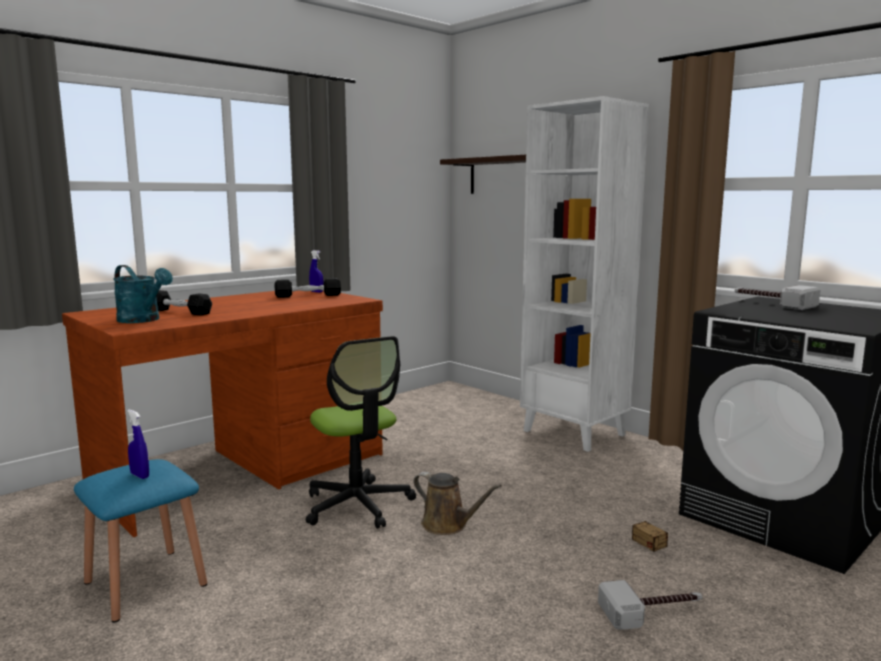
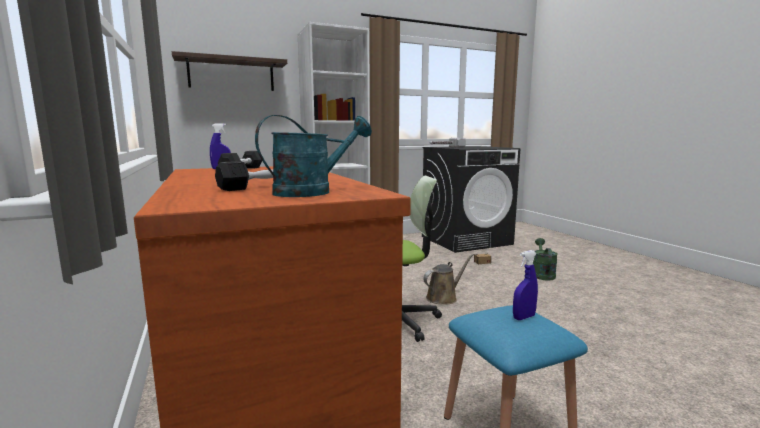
camera: 70 degrees left, 0 degrees up
(652, 612) = (542, 274): hammer -> green watering can

